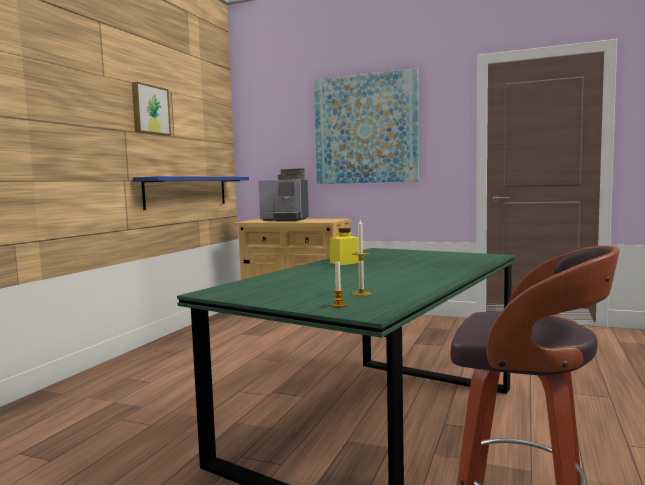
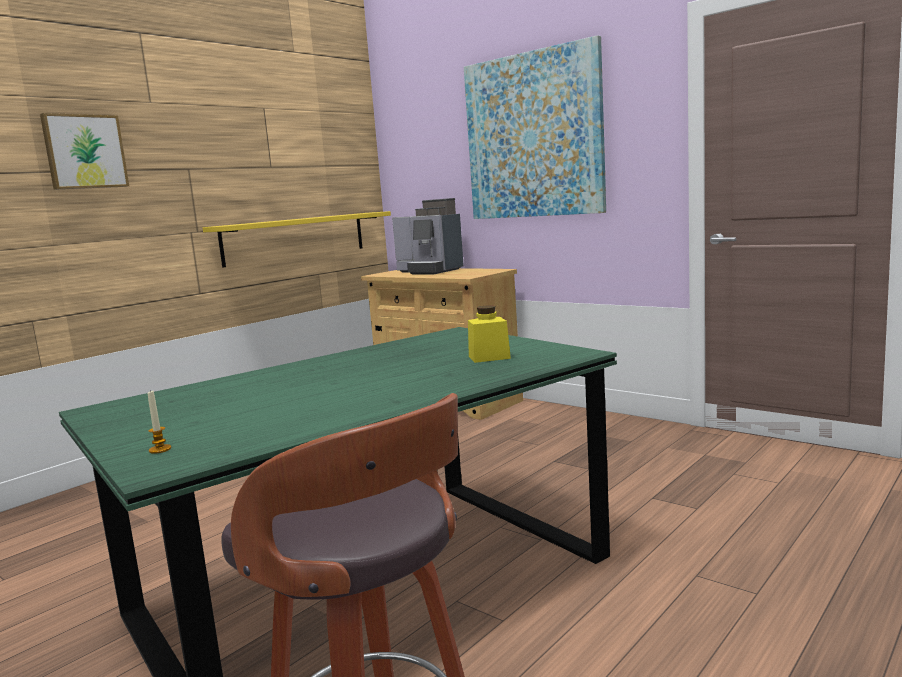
camera: 20 degrees right, 5 degrees up
(149, 110) = (226, 137): picture -> picture (84, 152)
(187, 192) = (296, 238): blue shelf -> yellow shelf
(345, 263) = (356, 359): yellow jar -> yellow jar (489, 357)
(361, 293) = (234, 427): candle -> none

